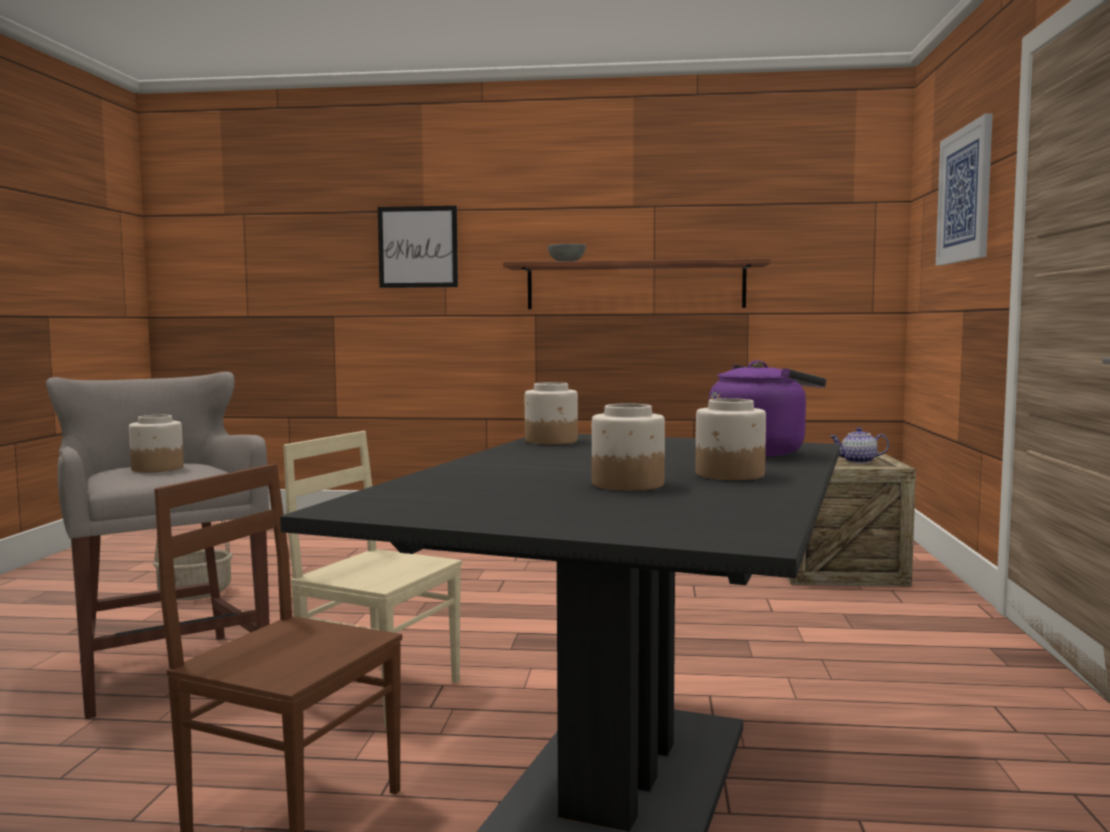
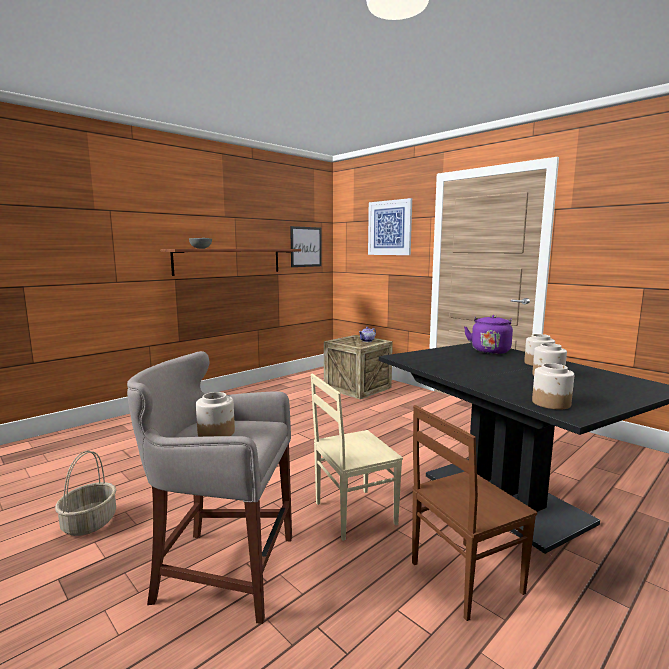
camera: 50 degrees left, 5 degrees up
(418, 247) = (93, 235): picture -> picture (306, 247)
(552, 441) = (414, 360): jar -> jar (551, 403)

